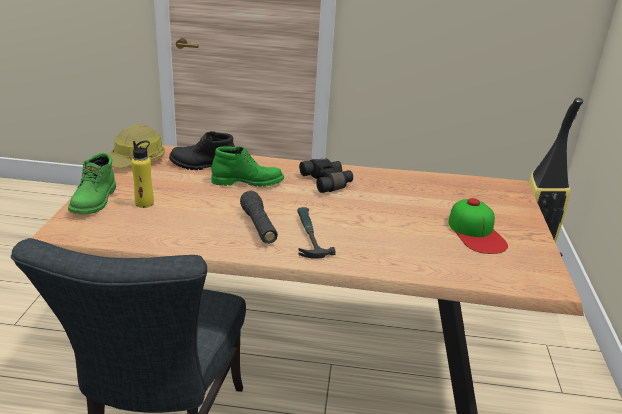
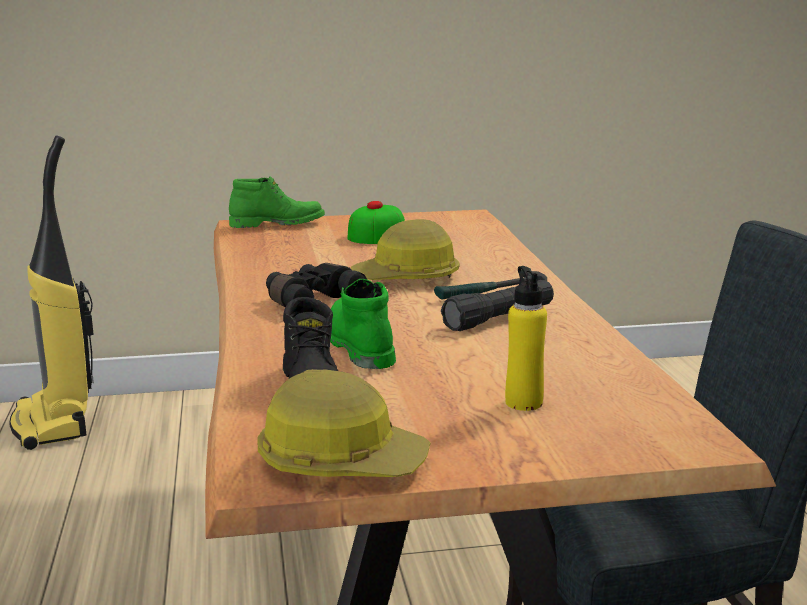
camera: 105 degrees left, 10 degrees down
(95, 201) = (568, 446): green boot -> green boot (277, 224)
(355, 216) = (408, 278): none -> hard hat

